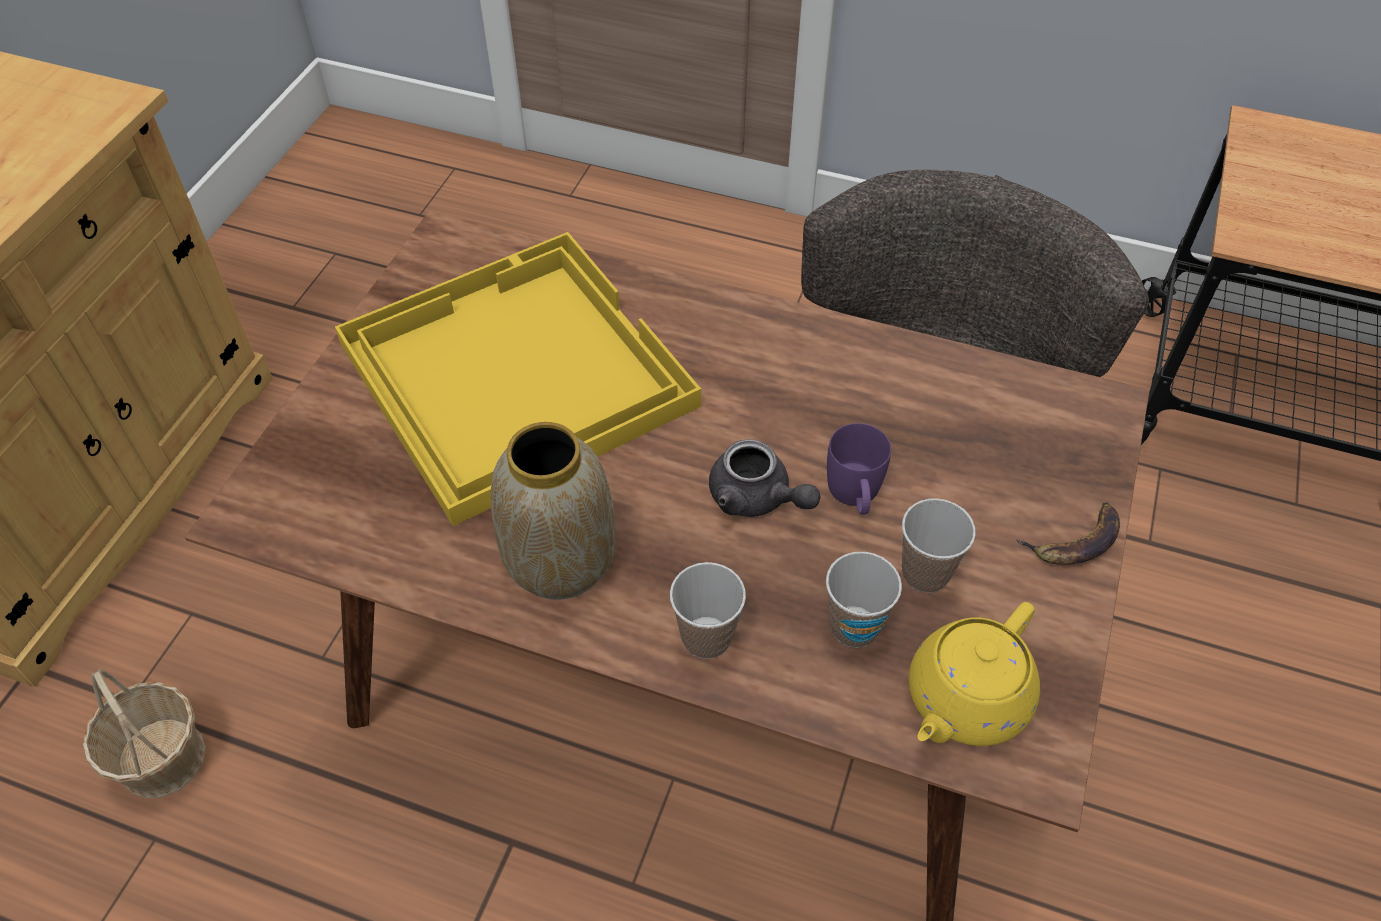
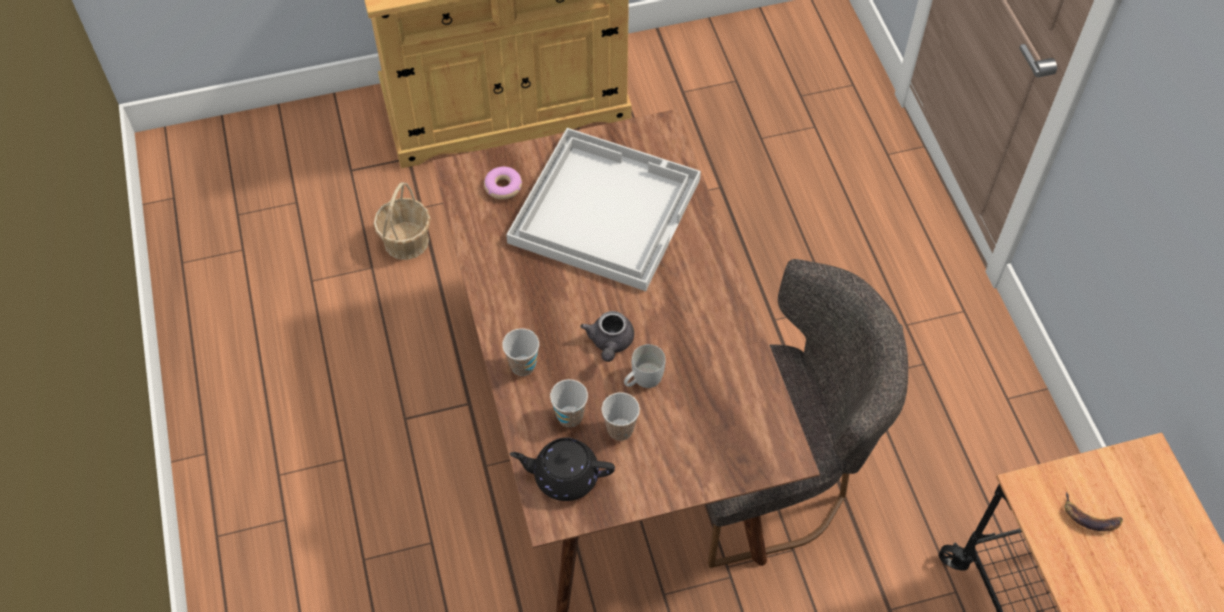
camera: 55 degrees right, 5 degrees up
(343, 471) = (503, 187): none -> donut
(513, 374) = (604, 209): yellow tray -> white tray
(559, 562) = (519, 291): vase -> none
(855, 496) = (642, 380): purple mug -> white mug
(965, 700) = (564, 476): yellow teapot -> black teapot
(1075, 540) = (688, 481): banana -> banana (1090, 517)

